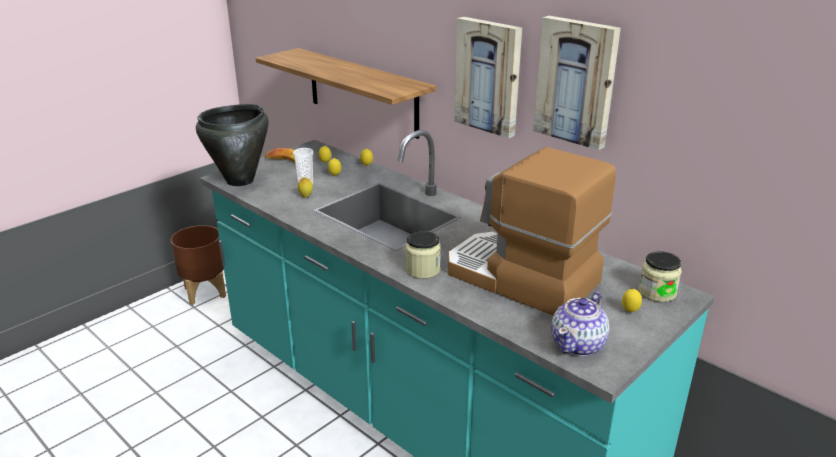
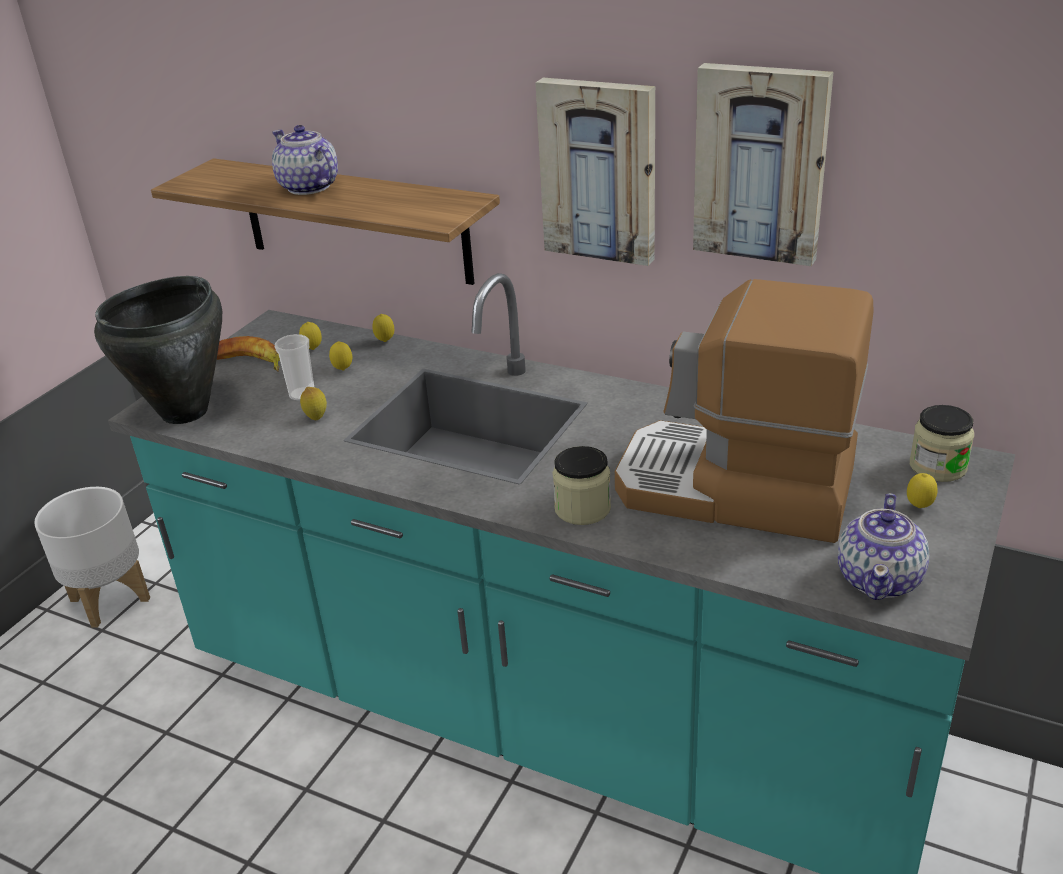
camera: 15 degrees left, 5 degrees up
(205, 292) = (111, 599): brown planter -> white planter
(336, 67) = (308, 187): none -> teapot

